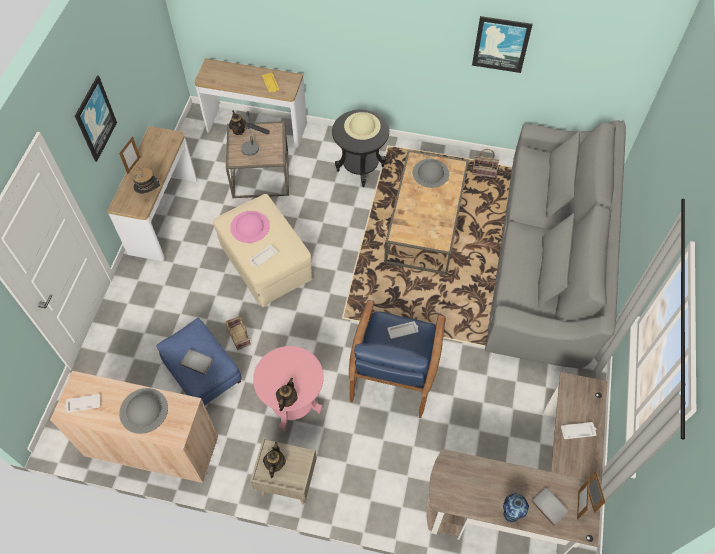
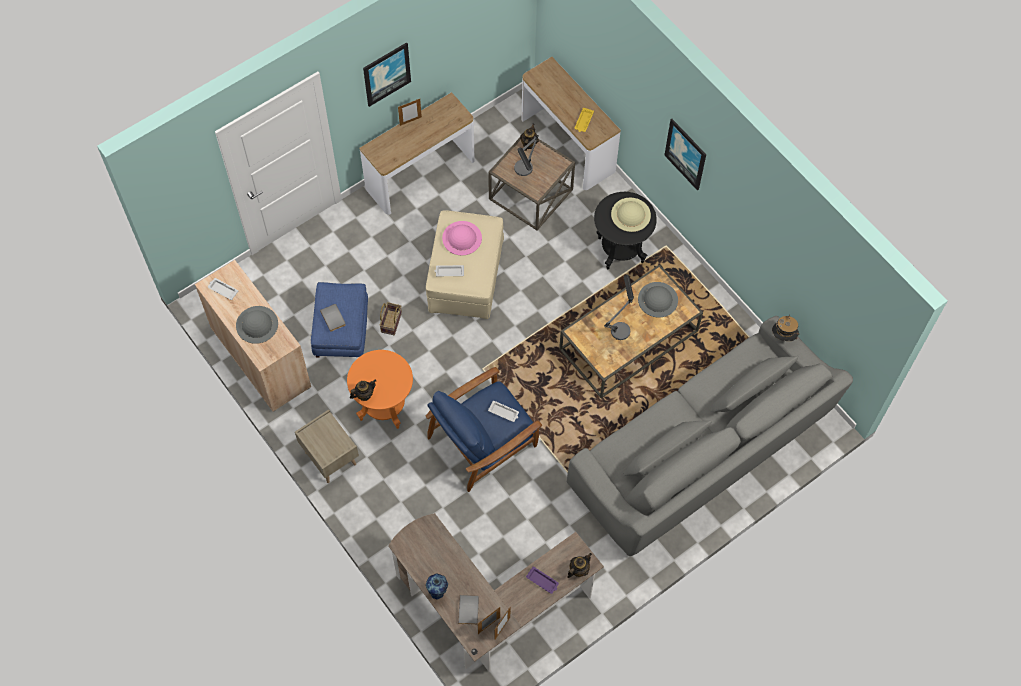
camera: 40 degrees right, 5 degrees up
(149, 192) = (402, 154): hat -> hat (783, 337)
(275, 464) = (321, 434): teapot -> teapot (578, 570)
(293, 405) = (384, 406): pink side table -> orange side table
(423, 208) = (620, 326): none -> table lamp
(484, 171) = (729, 333): basket -> none
(501, 44) = (769, 230): picture -> picture (686, 154)
(578, 431) = (542, 581): white tray -> purple tray

